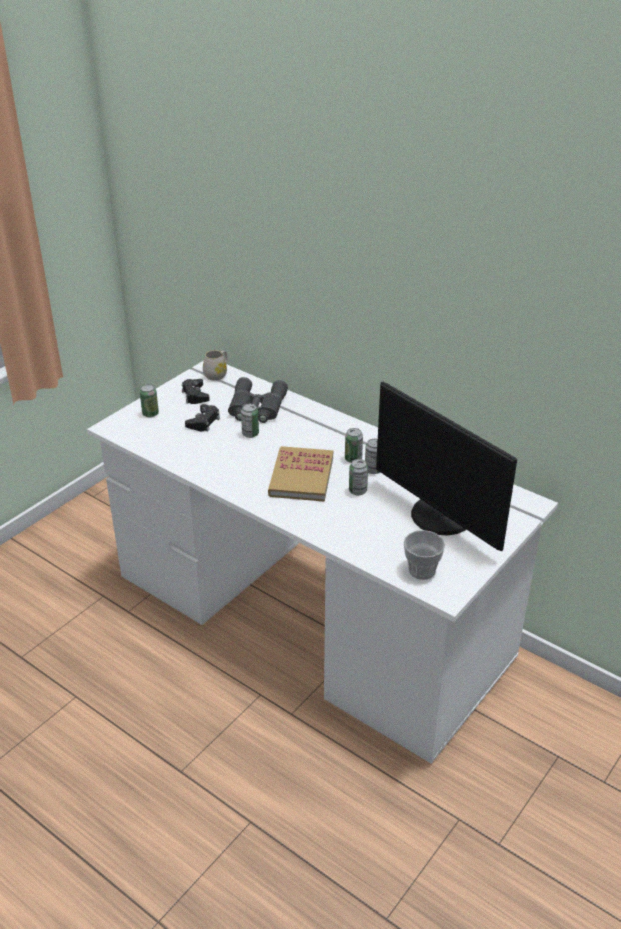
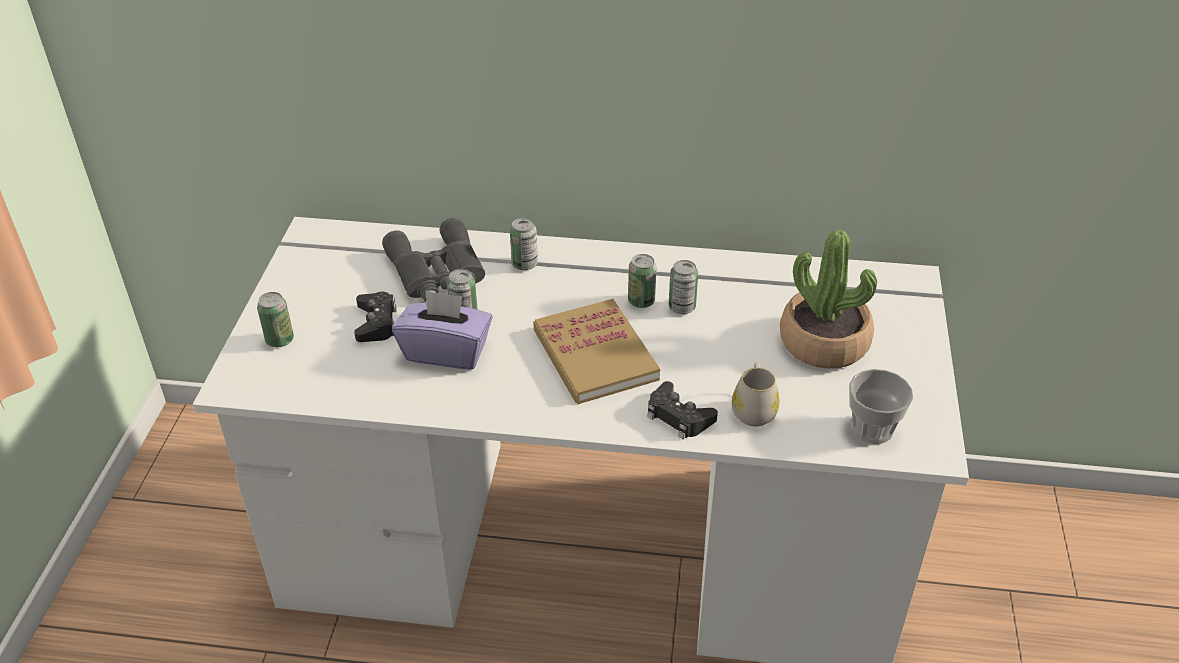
camera: 30 degrees left, 5 degrees up
(195, 395) = (326, 285): black game controller -> black game controller (678, 416)
(217, 374) = (332, 240): white mug -> white mug (754, 409)
(226, 447) = (446, 351): none -> purple tissue box
(357, 491) = (689, 346): can -> can (524, 264)
(439, 517) = (824, 342): monitor -> potted plant

